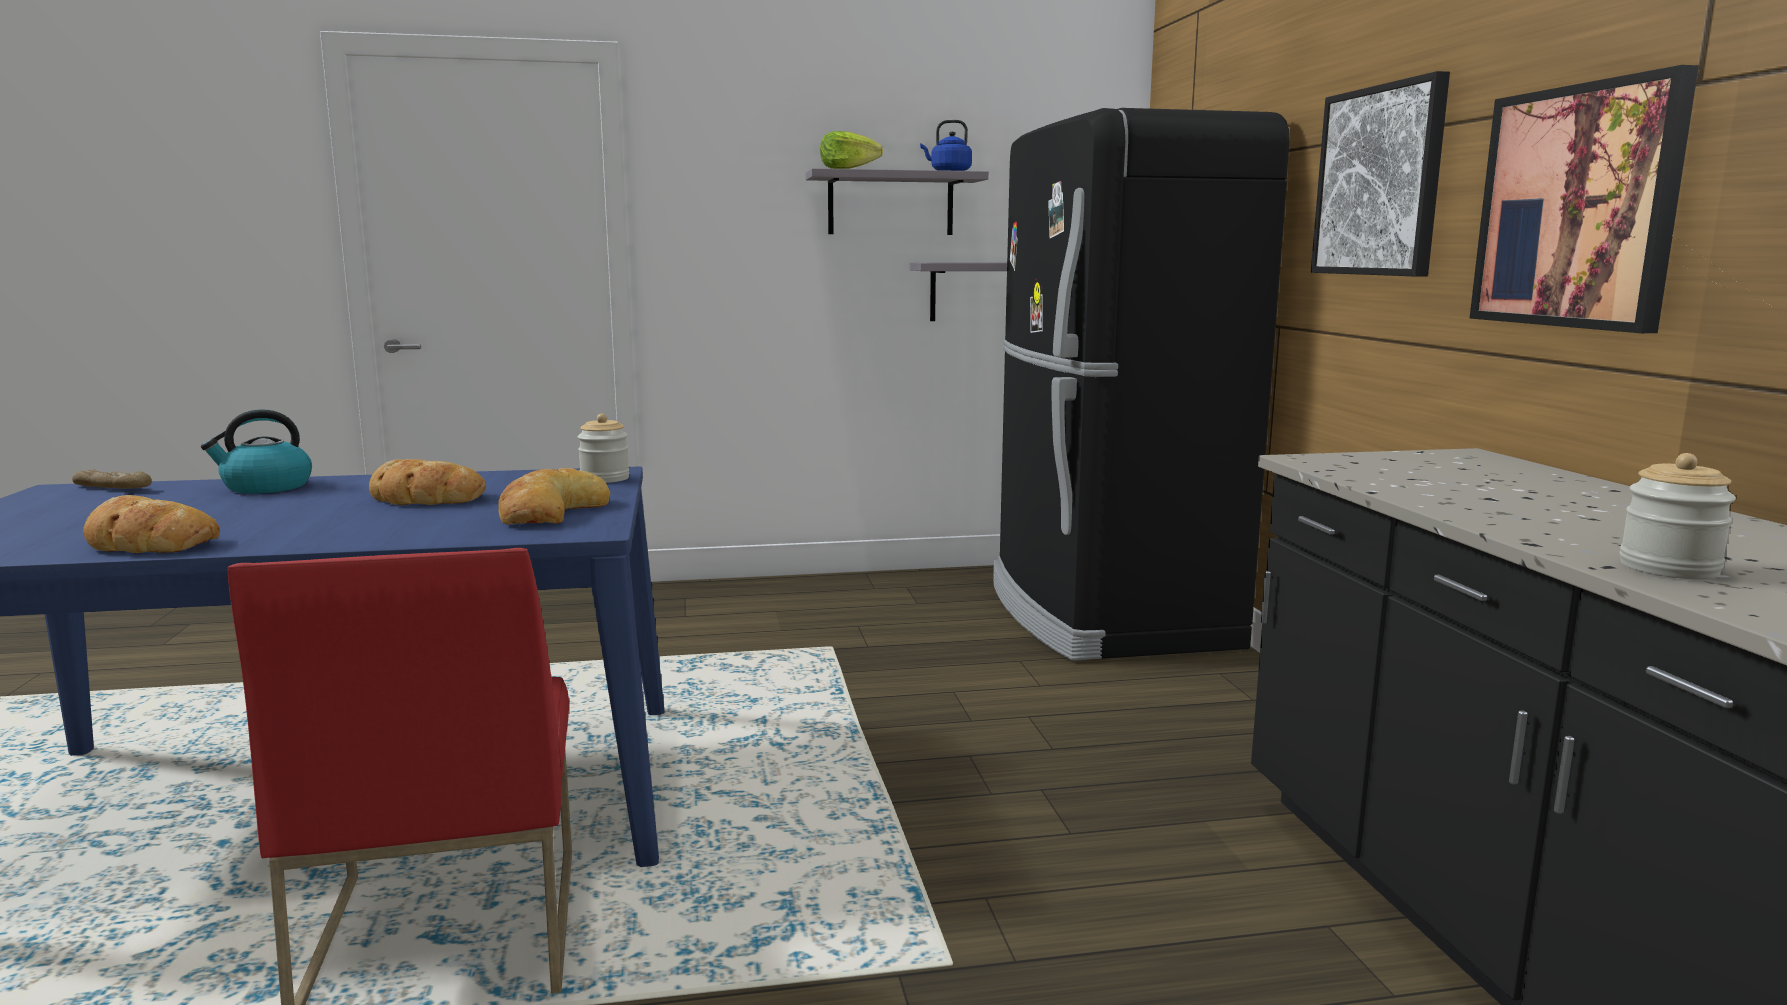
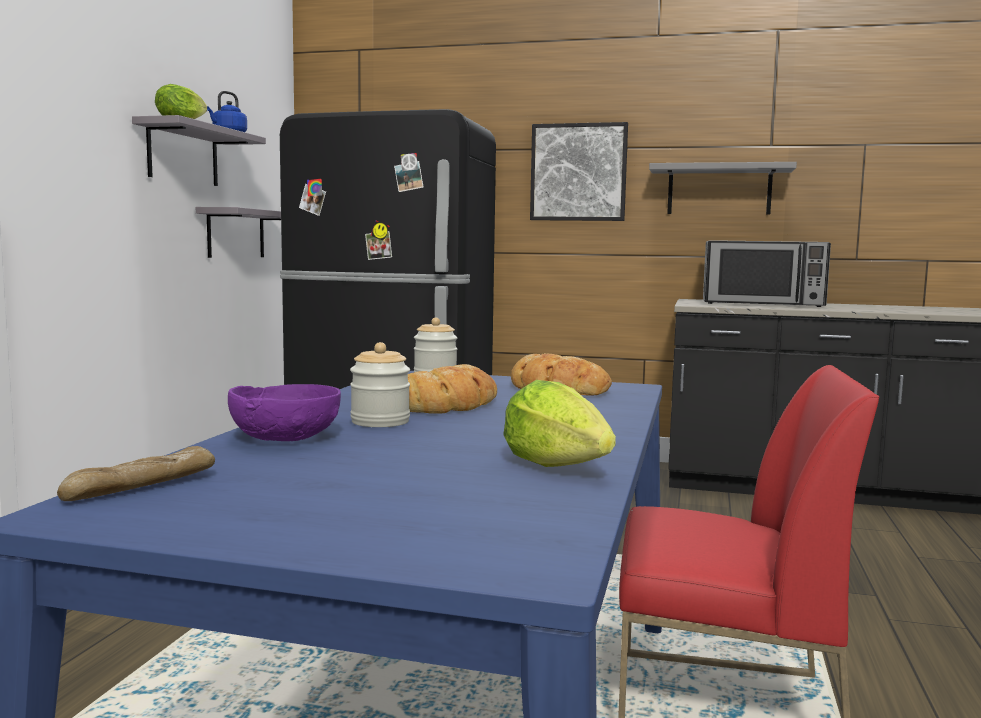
camera: 65 degrees left, 5 degrees down
(148, 542) = (556, 465): bread -> lettuce
(266, 487) = (285, 437): kettle -> purple bowl
(1499, 484) = (762, 304): none -> microwave
(1577, 207) = (719, 190): picture -> grey shelf
(1668, 568) = (906, 311): jar -> jar (380, 422)

